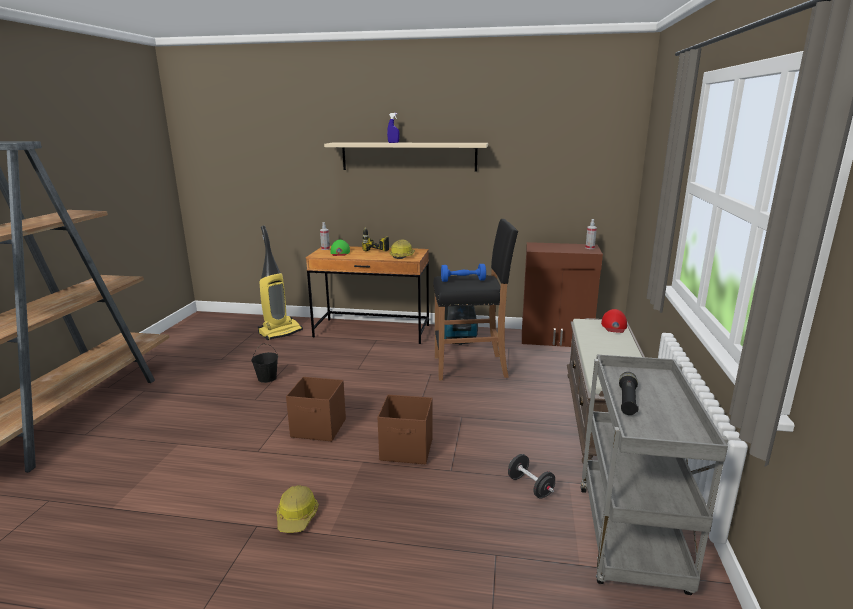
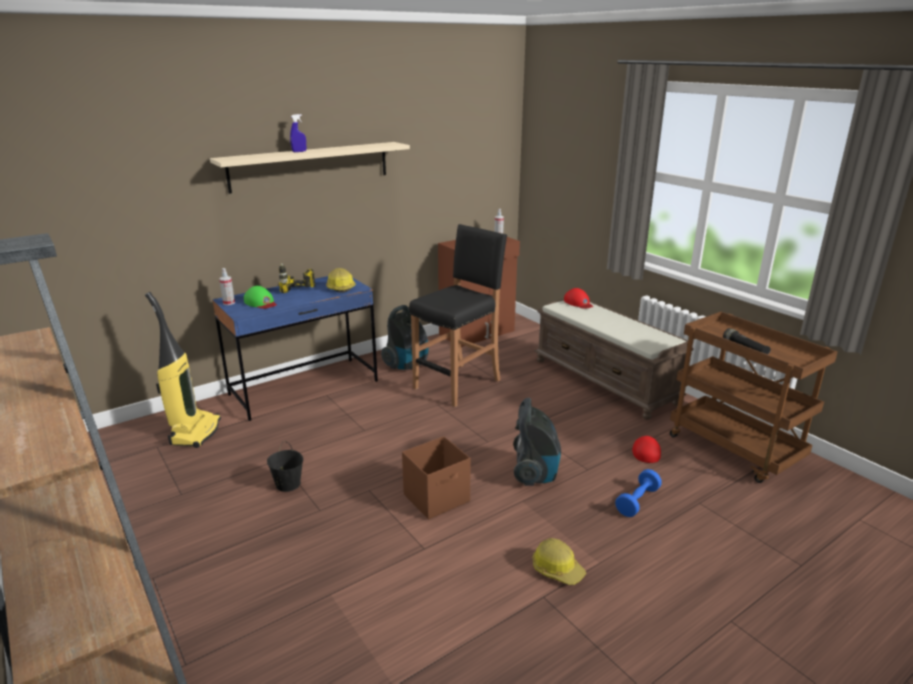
camera: 45 degrees left, 5 degrees up
(372, 331) = (304, 388): brown desk -> blue desk
(407, 450) = (535, 473): brown storage box -> vacuum cleaner
(463, 280) = (448, 297): blue dumbbell -> blue dumbbell (637, 501)
(530, 487) = (645, 451): black dumbbell -> red cap
(632, 540) = (735, 450): grey cart -> brown cart

